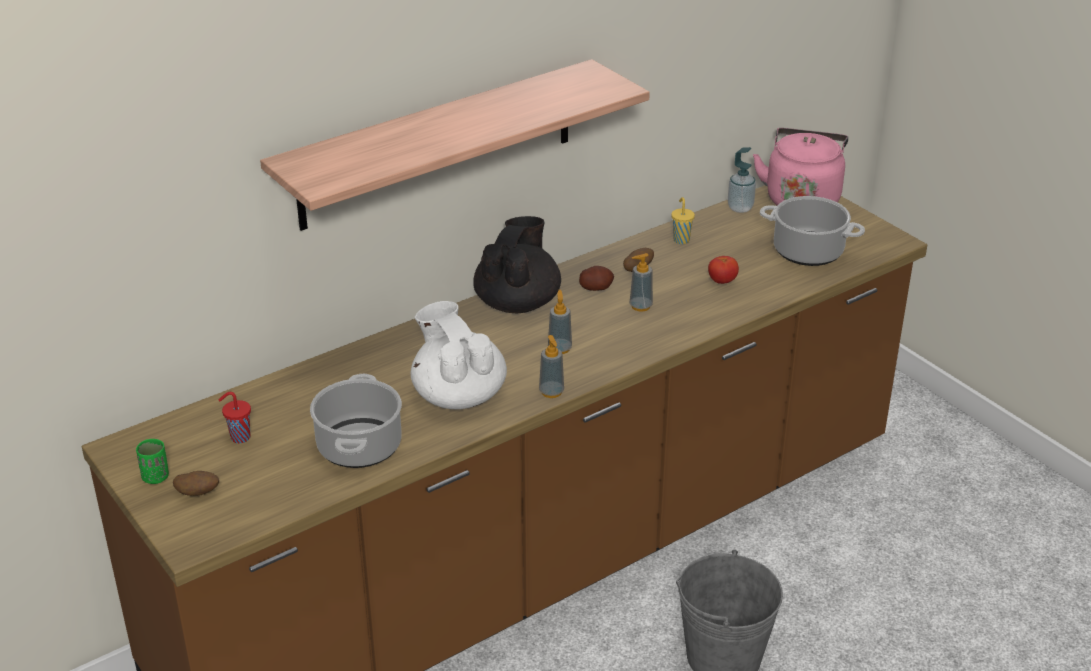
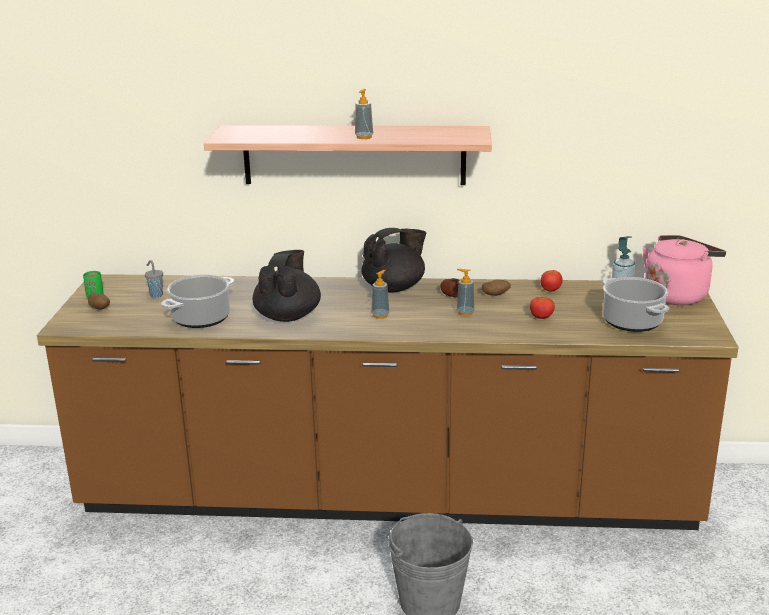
camera: 40 degrees right, 10 degrees down
(239, 437) = (156, 295): red cup -> grey cup
(458, 395) = (288, 316): white teapot -> black teapot
(551, 392) = (339, 332): soap dispenser -> soap dispenser (364, 137)
(681, 240) = (550, 290): yellow cup -> tomato

